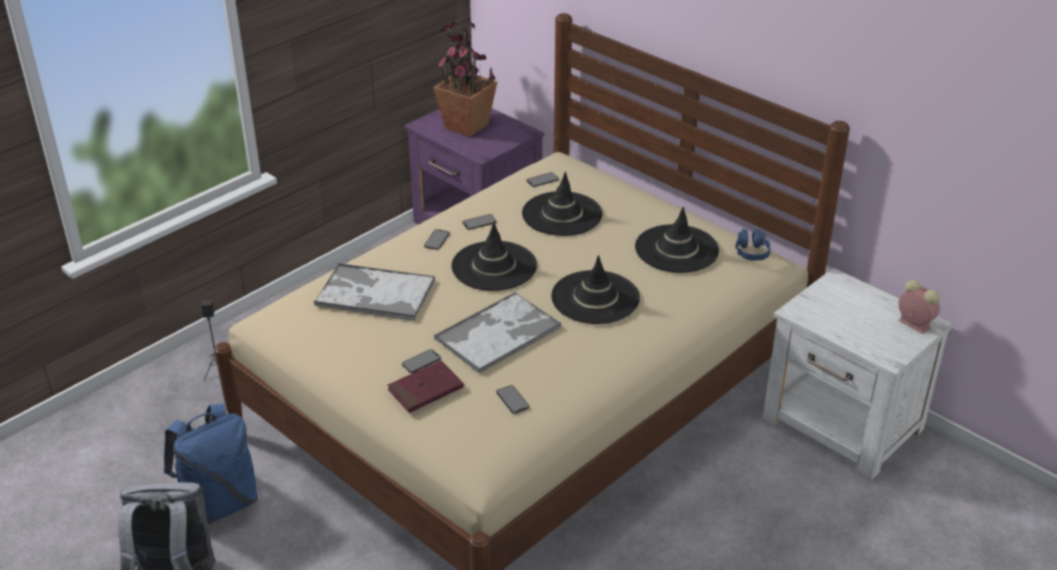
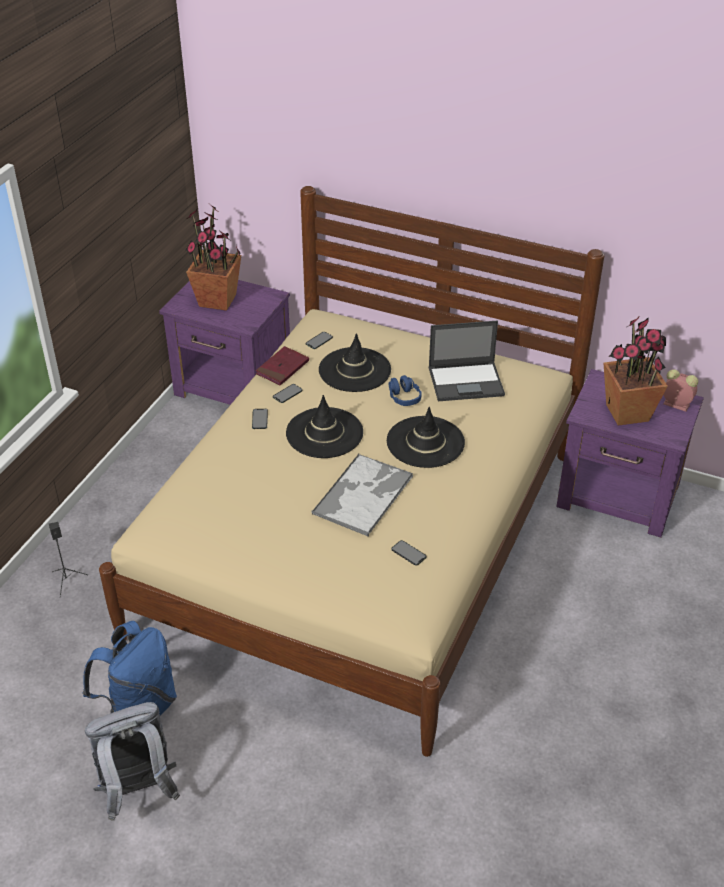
camera: 20 degrees left, 5 degrees up
(374, 293) = (234, 483): tray -> none
(421, 361) = (312, 538): phone -> none
(425, 389) = (330, 563): red book -> red book (282, 368)
(676, 249) = (467, 381): black hat -> laptop
(751, 252) = (526, 370): blue headphones -> blue headphones (404, 397)
(843, 426) = (619, 496): white nightstand -> purple nightstand
(850, 320) = (628, 412): none -> potted plant

